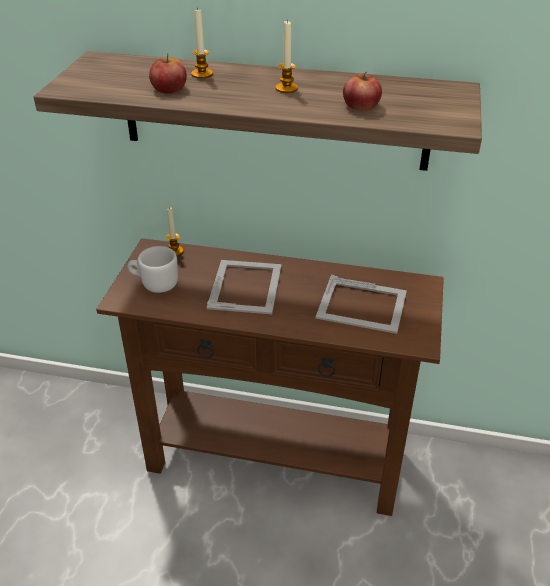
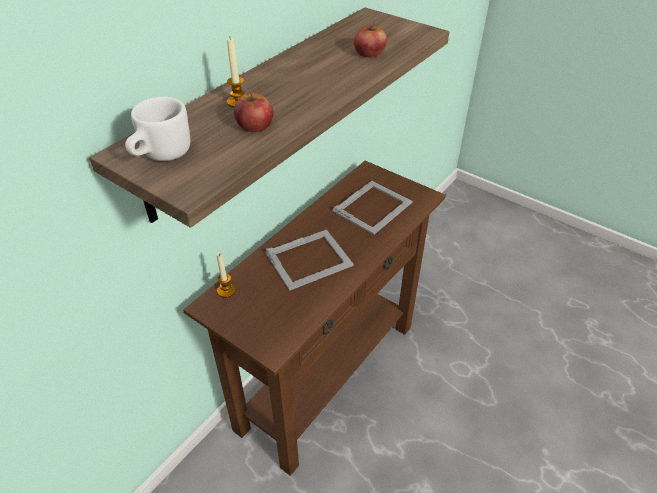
camera: 65 degrees left, 5 degrees up
(154, 283) = (266, 317): white mug -> white mug (161, 155)
(246, 286) = (310, 259): picture frame -> picture frame turned 120 degrees clockwise
(286, 88) = (310, 72): candle -> none

